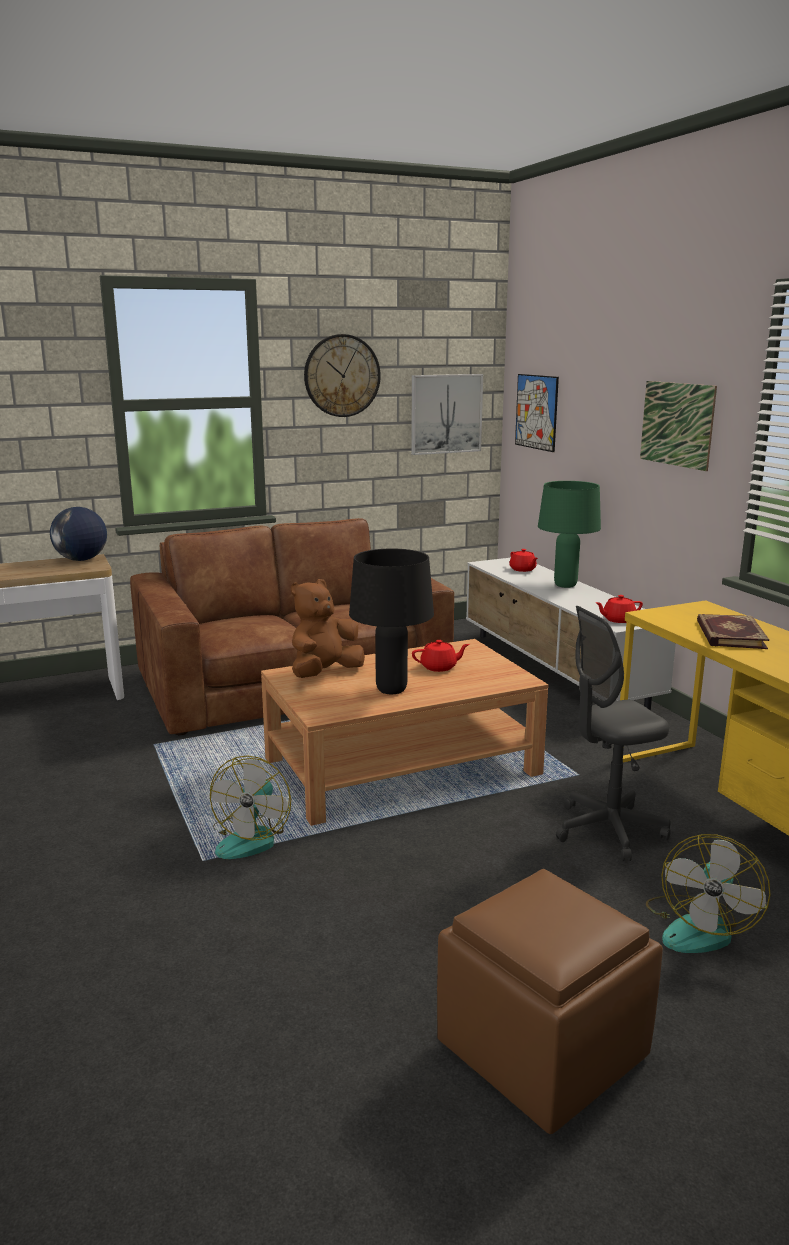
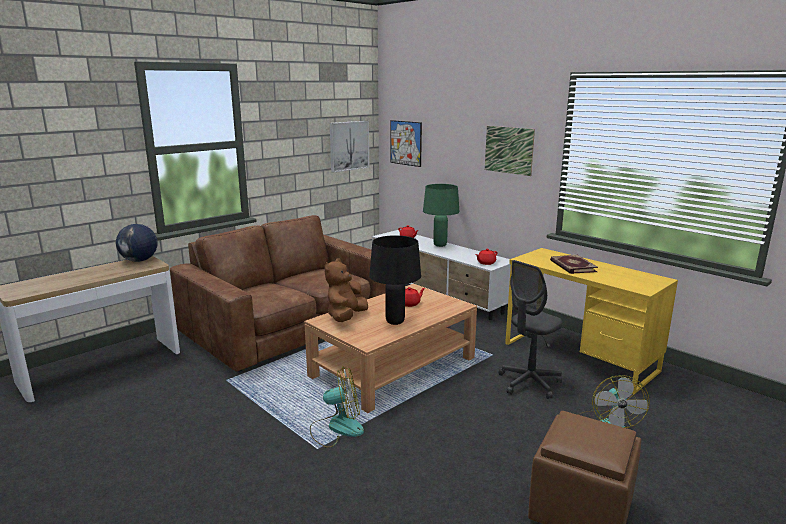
camera: 20 degrees left, 0 degrees up
(251, 838) = (337, 428): fan -> fan turned 90 degrees counterclockwise
(342, 376) = (290, 125): wall clock -> none

